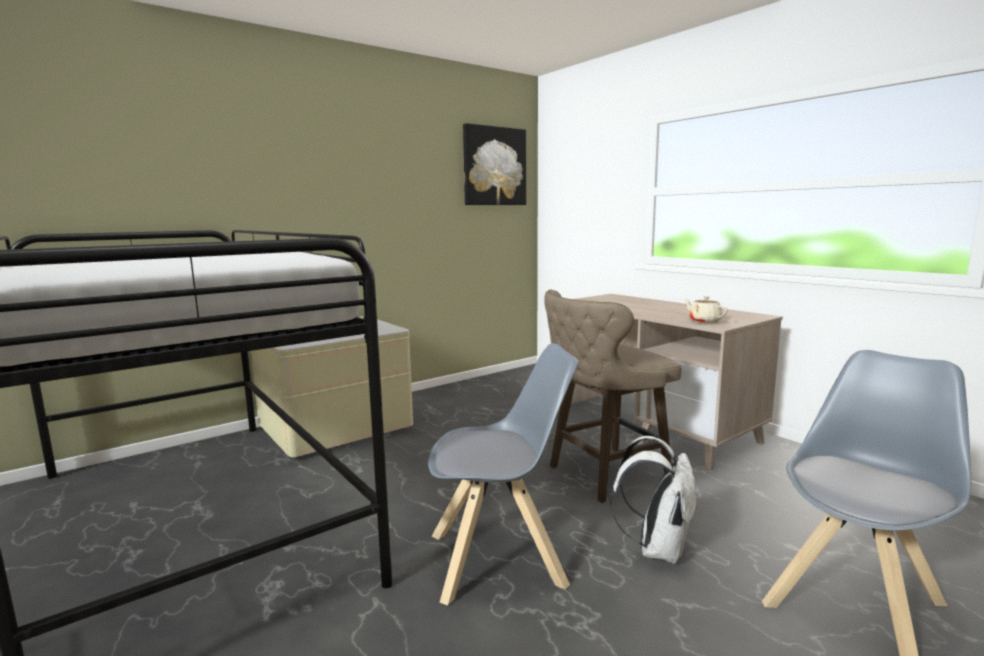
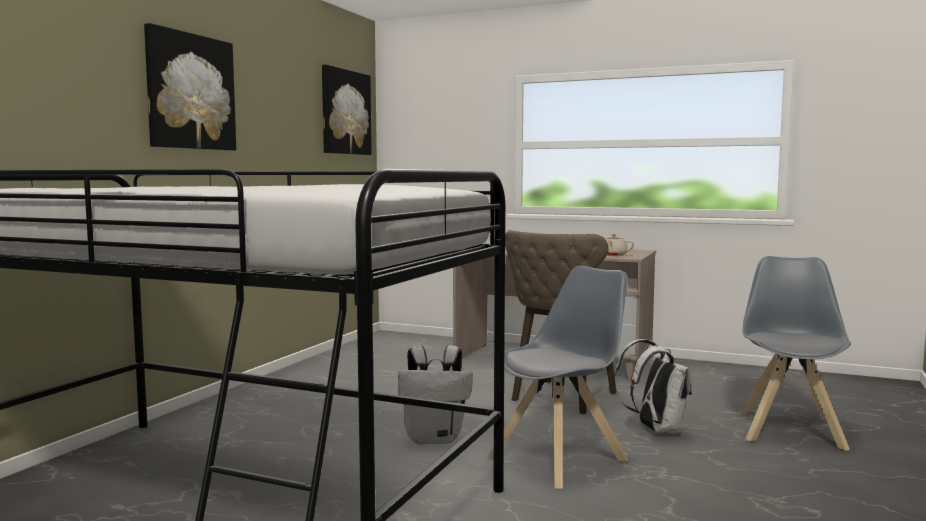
camera: 30 degrees left, 5 degrees down
(302, 159) = (190, 92): none -> picture
(336, 428) = (249, 409): beige nightstand -> none
(422, 497) = (435, 438): none -> white backpack

